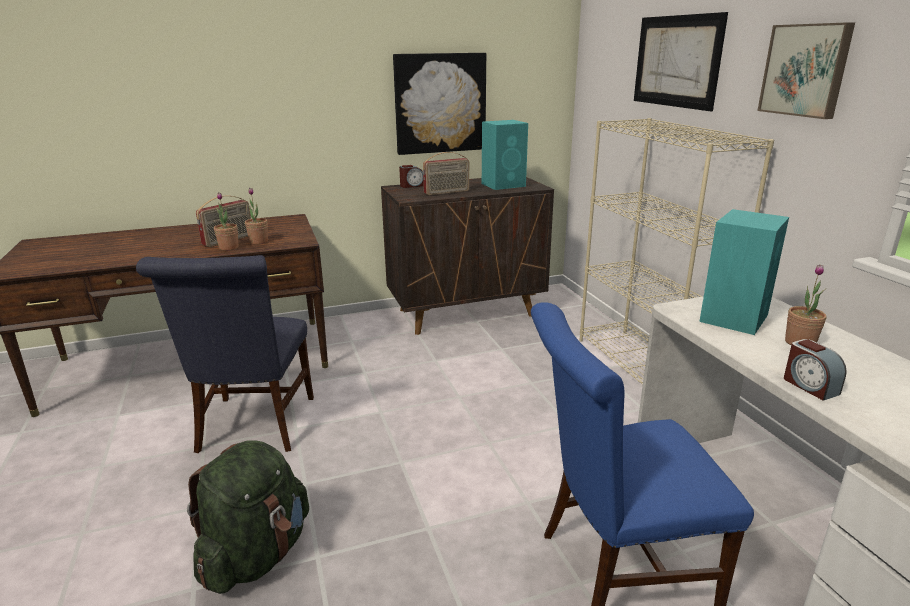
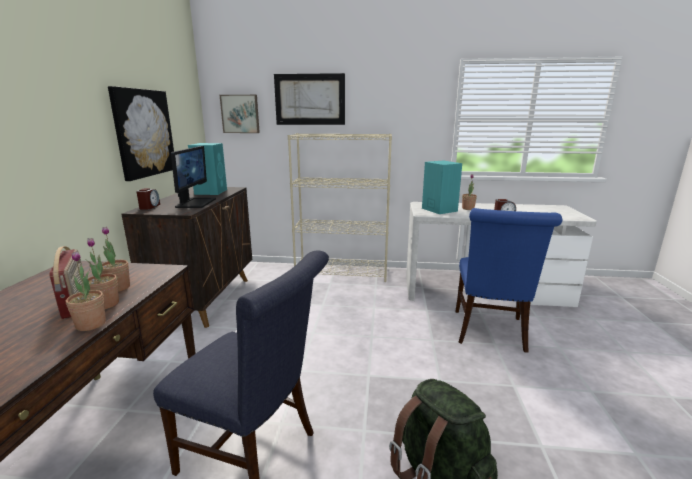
camera: 65 degrees left, 5 degrees down
(197, 254) = (91, 324): none -> potted plant
(447, 192) = (195, 203): radio -> monitor
(806, 70) = (399, 101): picture -> picture (240, 114)

